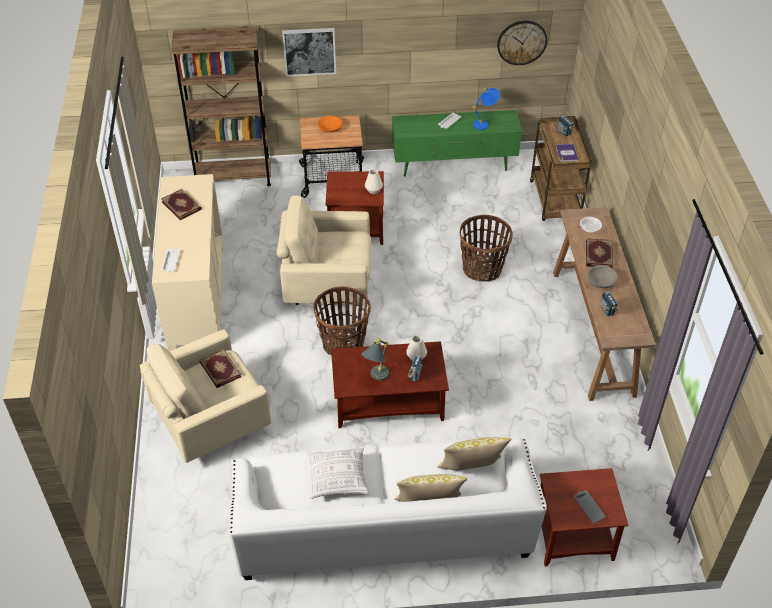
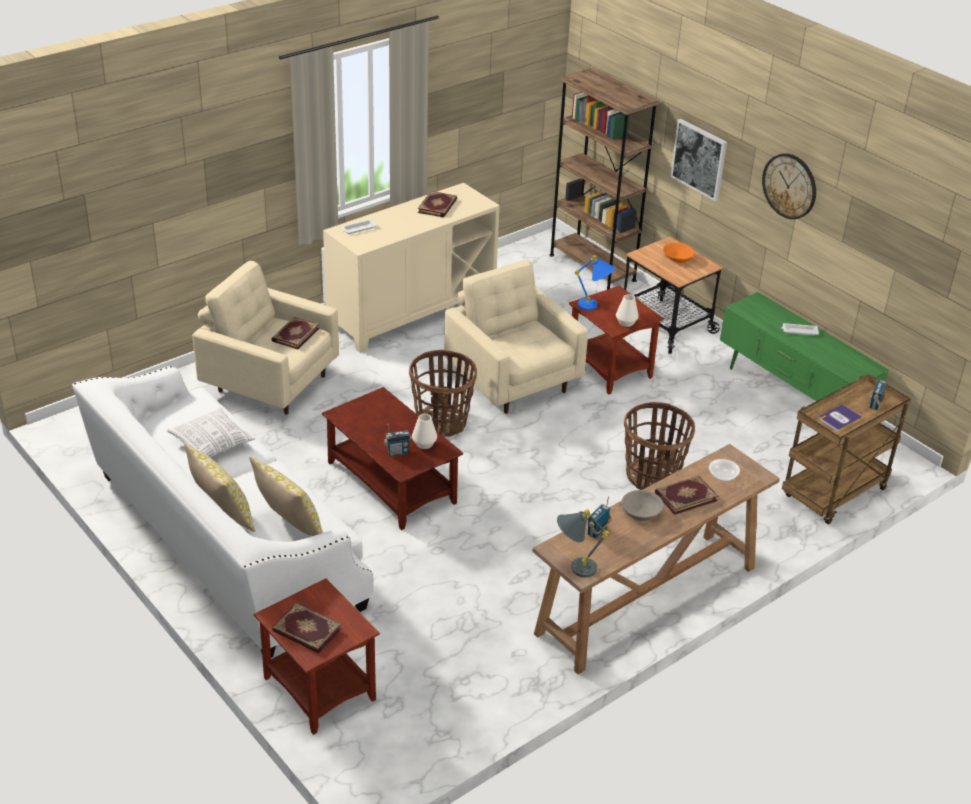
camera: 55 degrees right, 10 degrees down
(376, 378) = (370, 428): grey table lamp -> grey table lamp (574, 568)
(485, 123) = (833, 356): blue table lamp -> blue table lamp (594, 307)
(522, 42) = (915, 275): wall clock -> wall clock (790, 186)
(588, 507) = (306, 631): grey tray -> book

